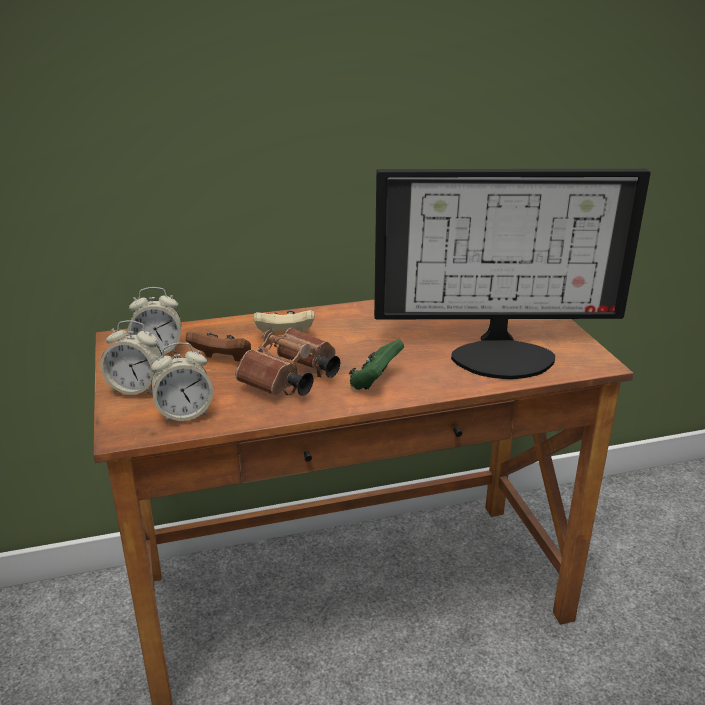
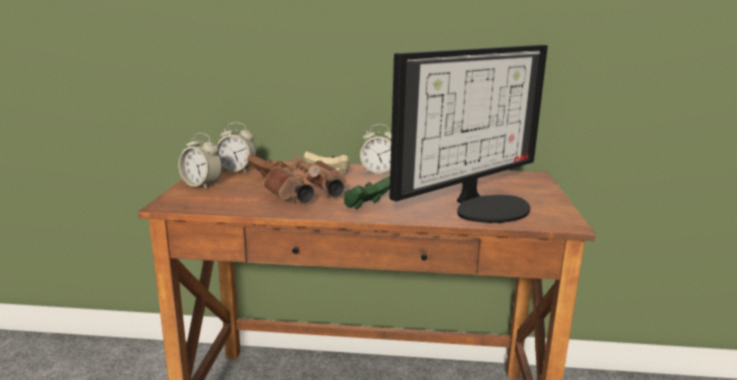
camera: 20 degrees right, 10 degrees down
(184, 414) = (217, 201): alarm clock -> alarm clock (378, 172)
(502, 353) = (486, 206): monitor -> monitor turned 60 degrees counterclockwise

